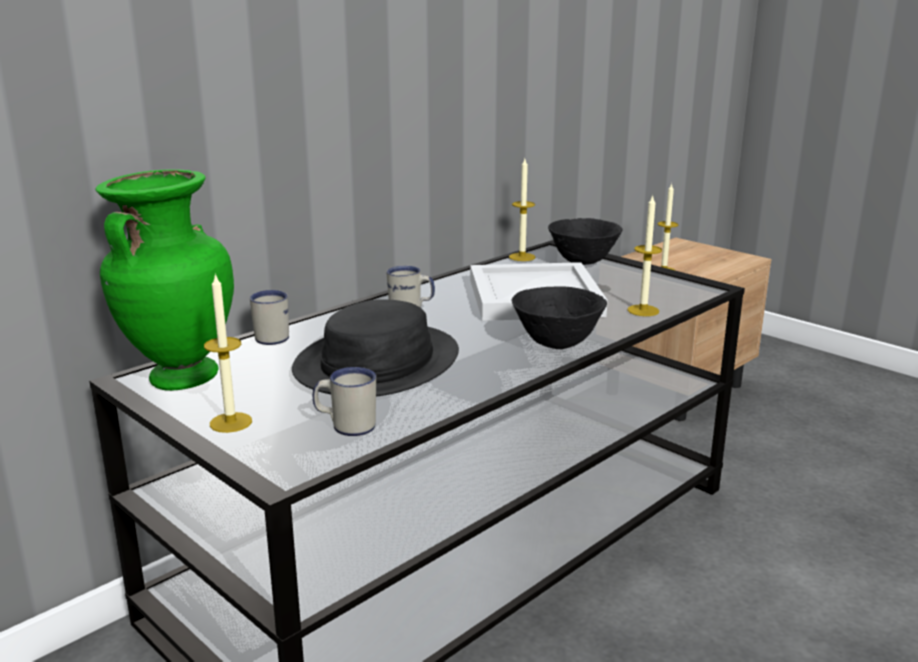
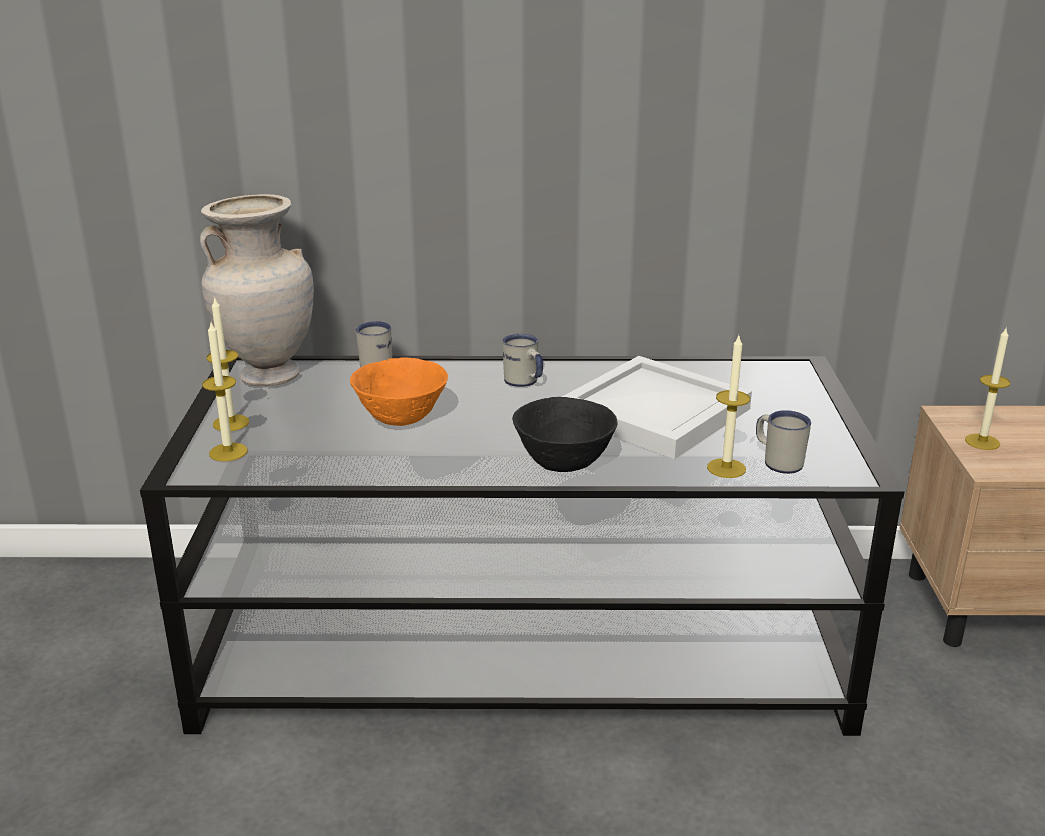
camera: 45 degrees right, 5 degrees up
(181, 378) = (269, 376): green vase -> beige vase
(346, 426) = (282, 459): white mug -> white mug (778, 461)
(378, 363) = (402, 420): black hat -> orange bowl
(522, 257) = (741, 365): candle -> candle (228, 452)
(583, 262) = (792, 393): black bowl -> none

